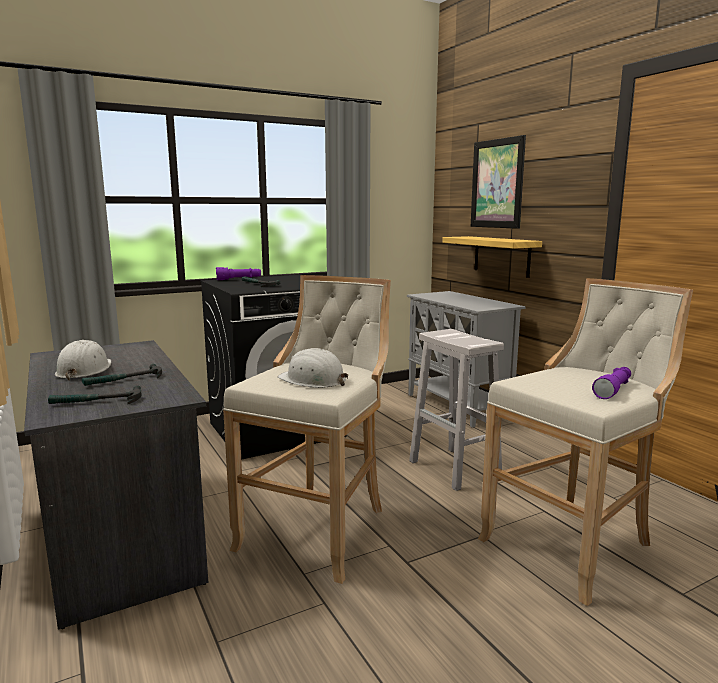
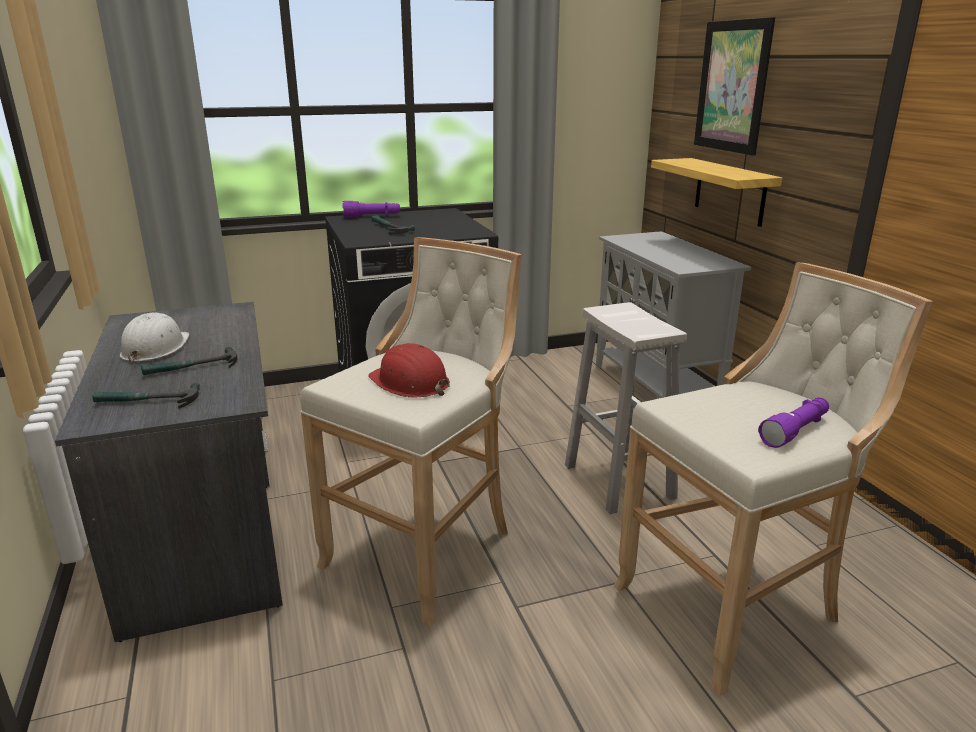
camera: 10 degrees right, 10 degrees up
(312, 380) = (410, 383): white hard hat -> red hard hat

